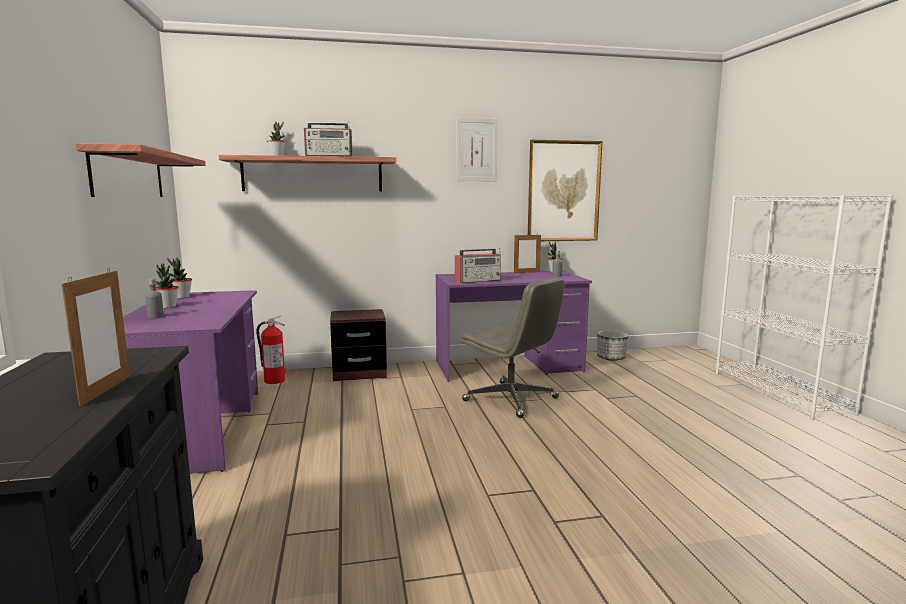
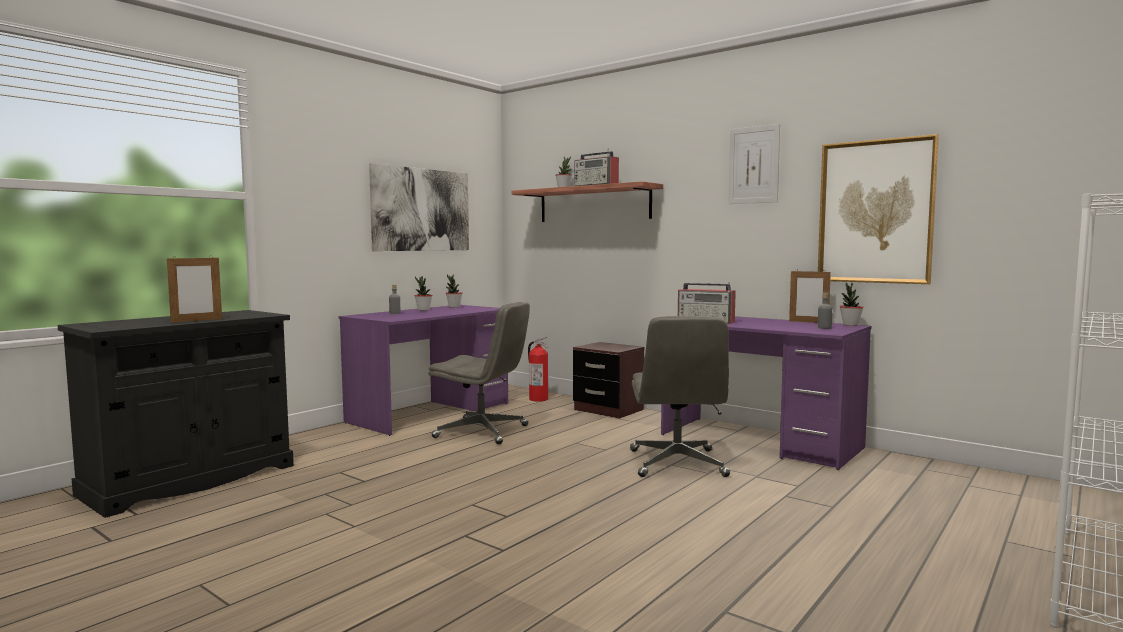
camera: 50 degrees right, 5 degrees down
(129, 175) = (421, 209): shelf -> picture
(311, 428) = (483, 432): none -> grey office chair
(611, 358) = (931, 470): planter -> none

